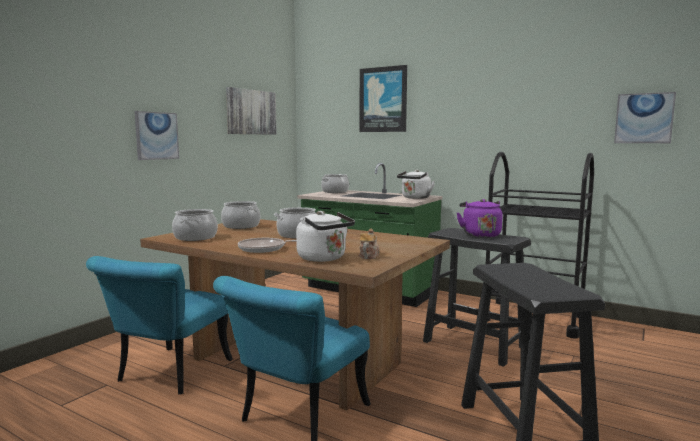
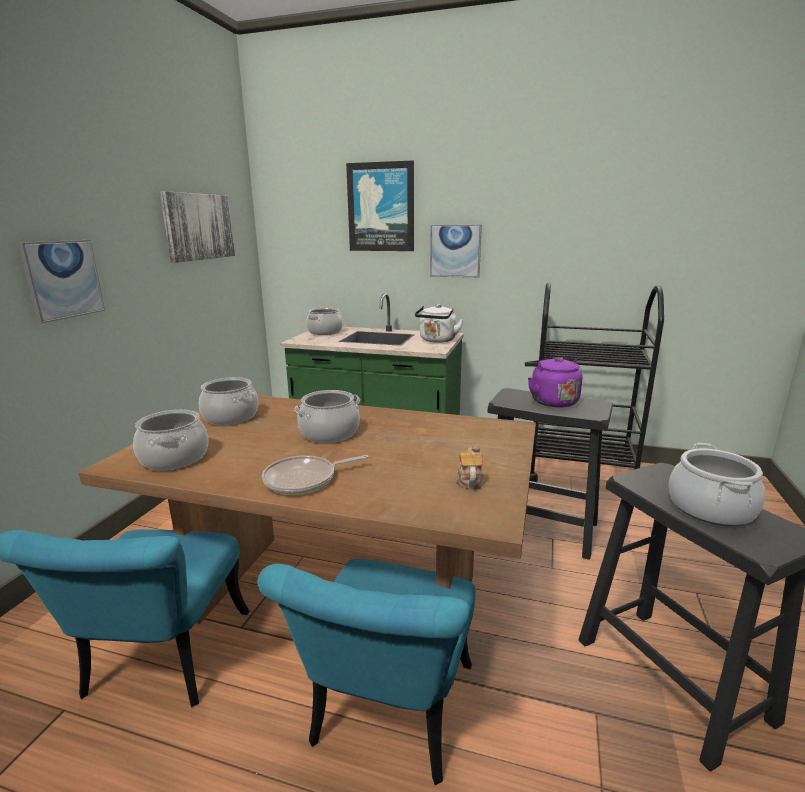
camera: 15 degrees left, 10 degrees up
(324, 258) = (412, 497): white kettle -> none
(531, 280) = (710, 508): none -> cooking pot
(644, 118) = (710, 240): picture -> picture (455, 251)

